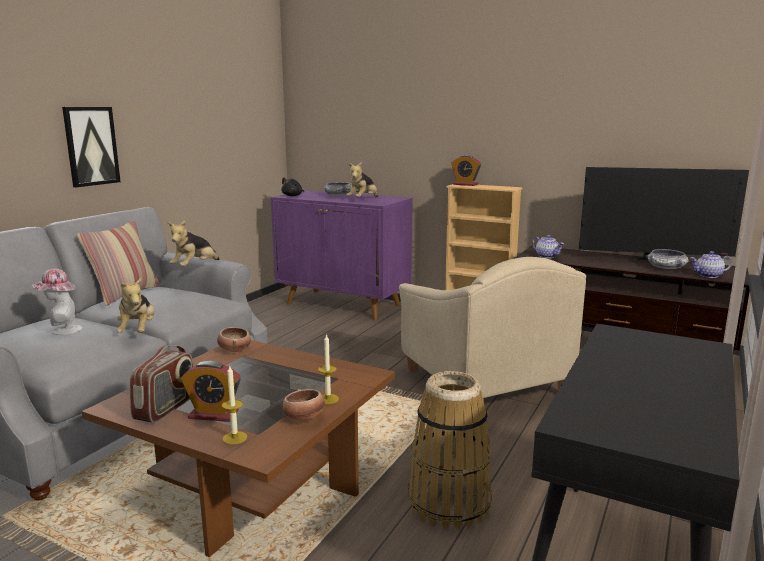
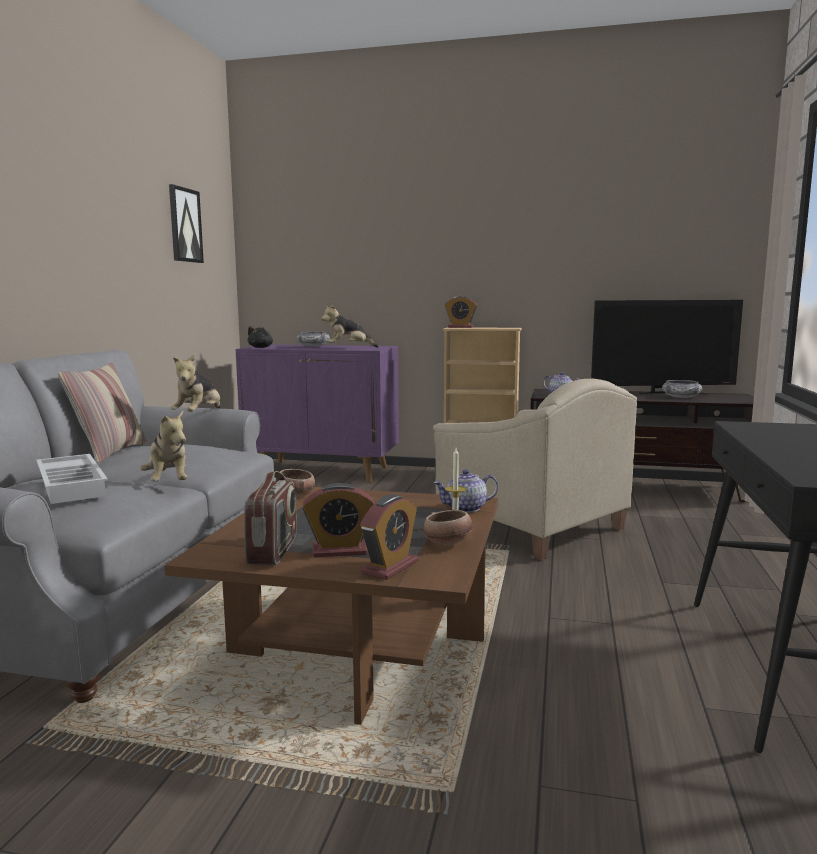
camera: 15 degrees left, 5 degrees down
(62, 330) = (74, 485): hat -> white tray
(91, 146) = (48, 272): picture -> picture (185, 225)
(234, 438) = (390, 567): candle -> alarm clock
(363, 200) = (348, 348): plush toy -> plush toy turned 60 degrees clockwise
(449, 502) = (584, 633): basket -> none
(708, 275) = (725, 400): teapot -> teapot (465, 508)

